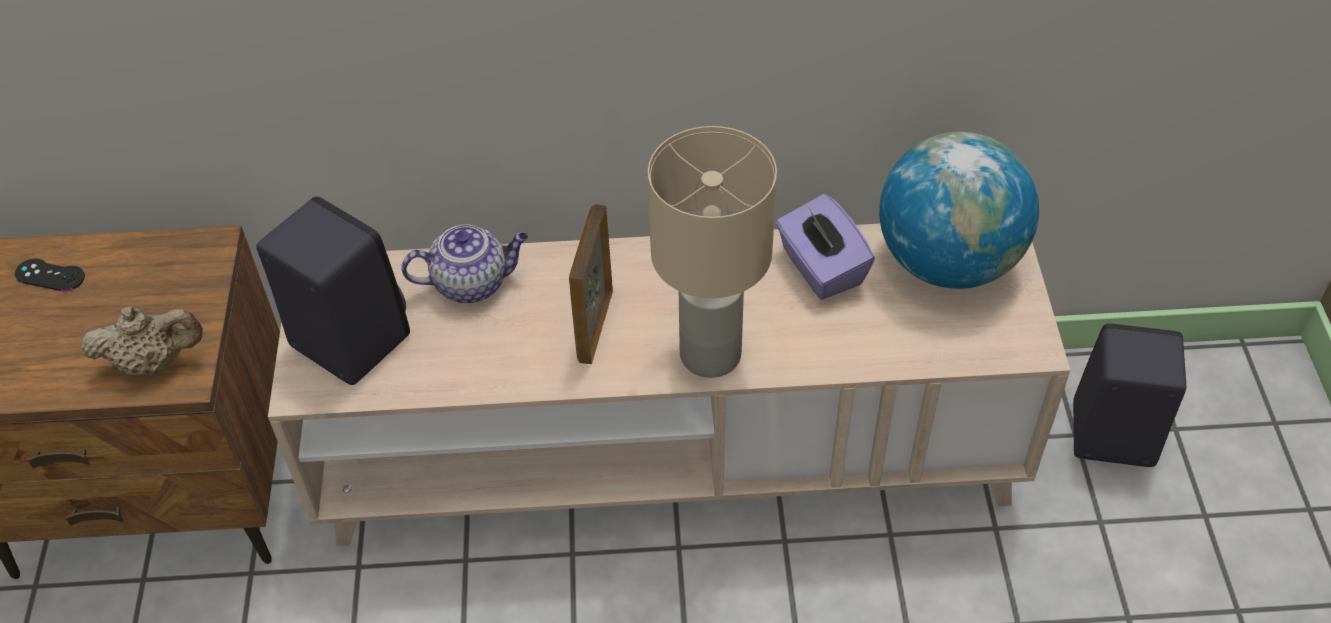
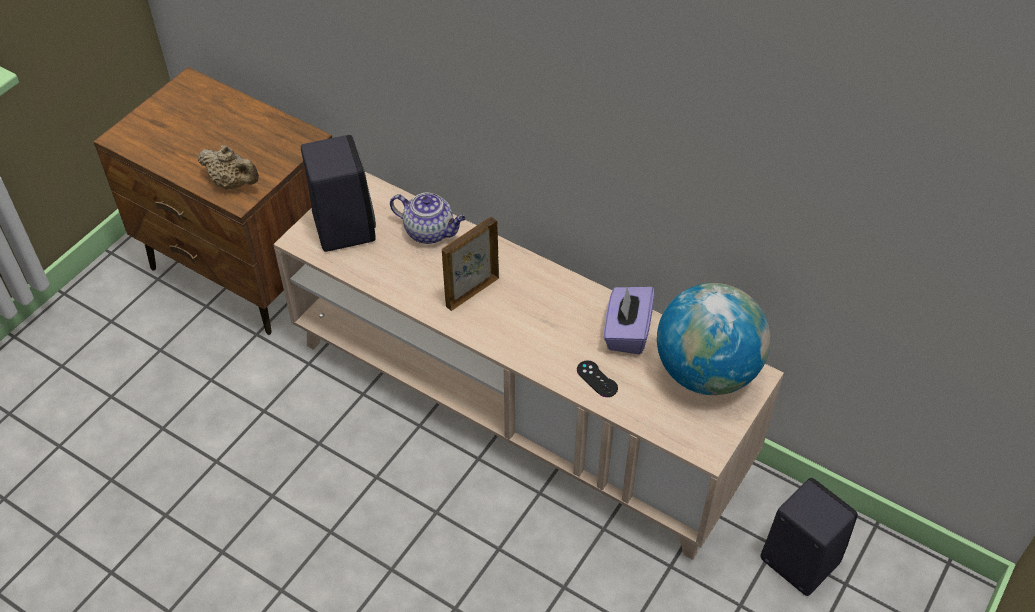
camera: 35 degrees right, 0 degrees up
(50, 275) = (224, 113): black game controller -> black game controller (597, 379)
(708, 354) = (517, 342): beige table lamp -> none

